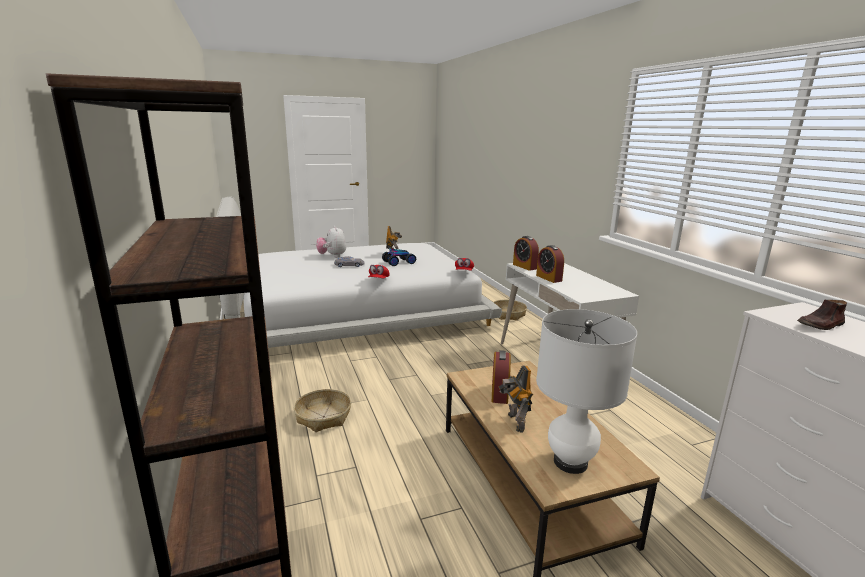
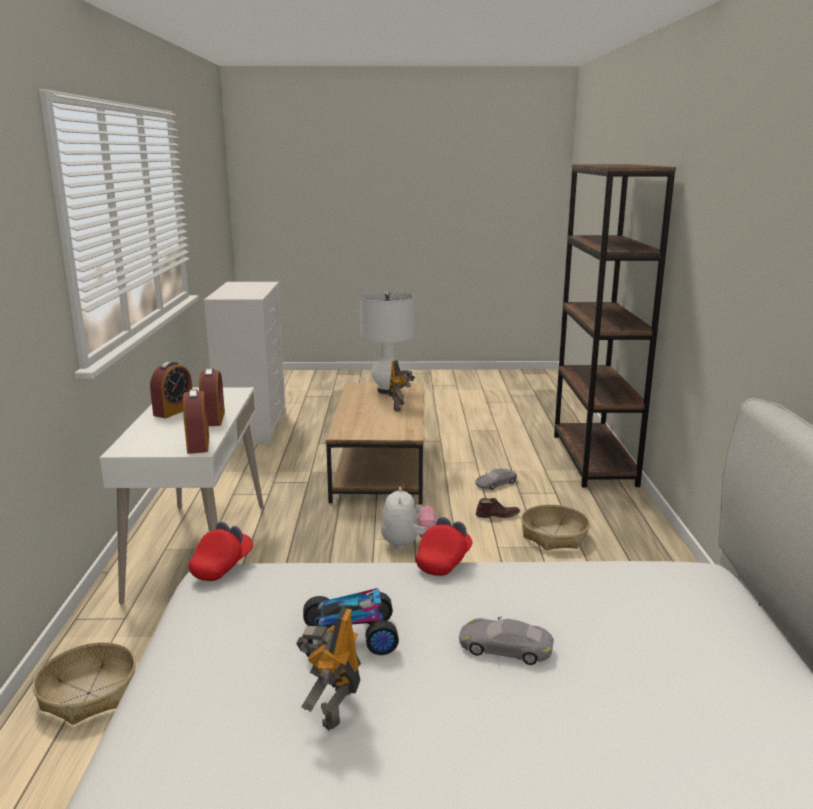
camera: 160 degrees left, 0 degrees up
(332, 256) = (564, 740): plush toy -> plush toy (408, 544)
(384, 477) = (496, 483): none -> grey toy car
(499, 393) = (390, 421): alarm clock -> alarm clock (174, 411)
(821, 325) = (246, 292): brown shoe -> brown shoe (497, 515)

